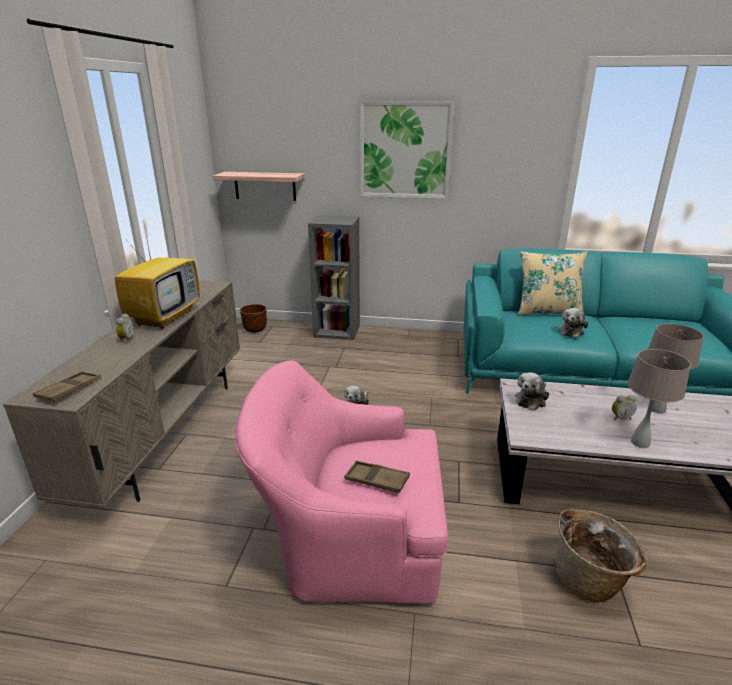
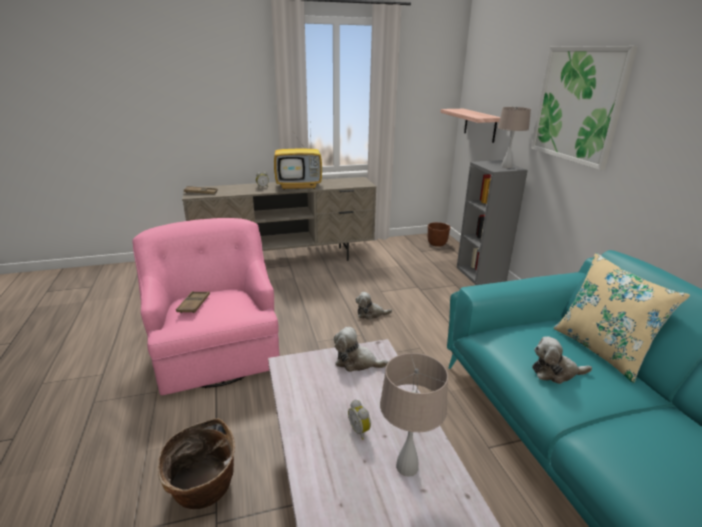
camera: 65 degrees right, 0 degrees up
(640, 442) = (313, 447): beige table lamp -> beige table lamp (506, 166)

